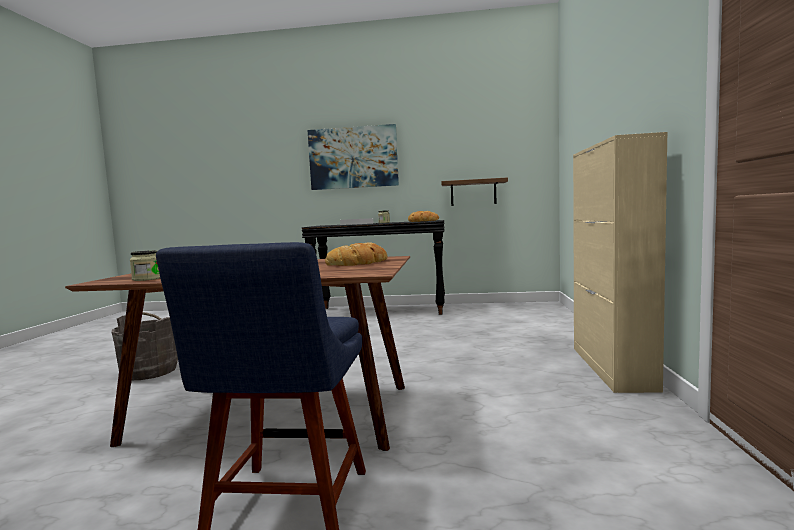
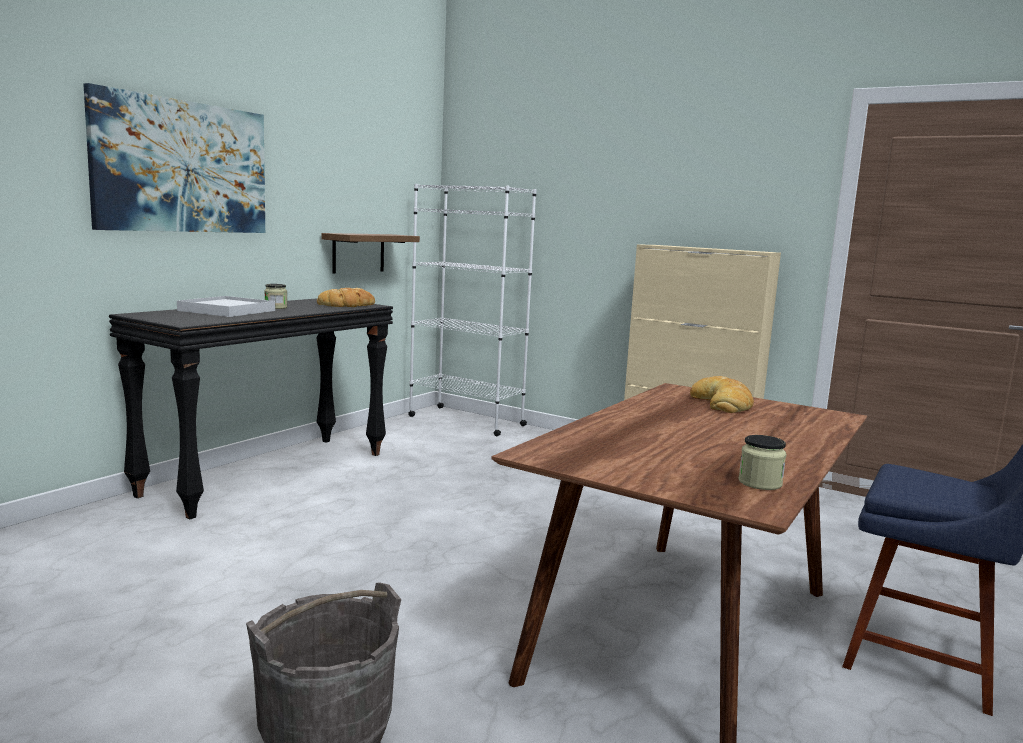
camera: 65 degrees left, 5 degrees up
(546, 311) = (466, 420): none -> white bookcase

